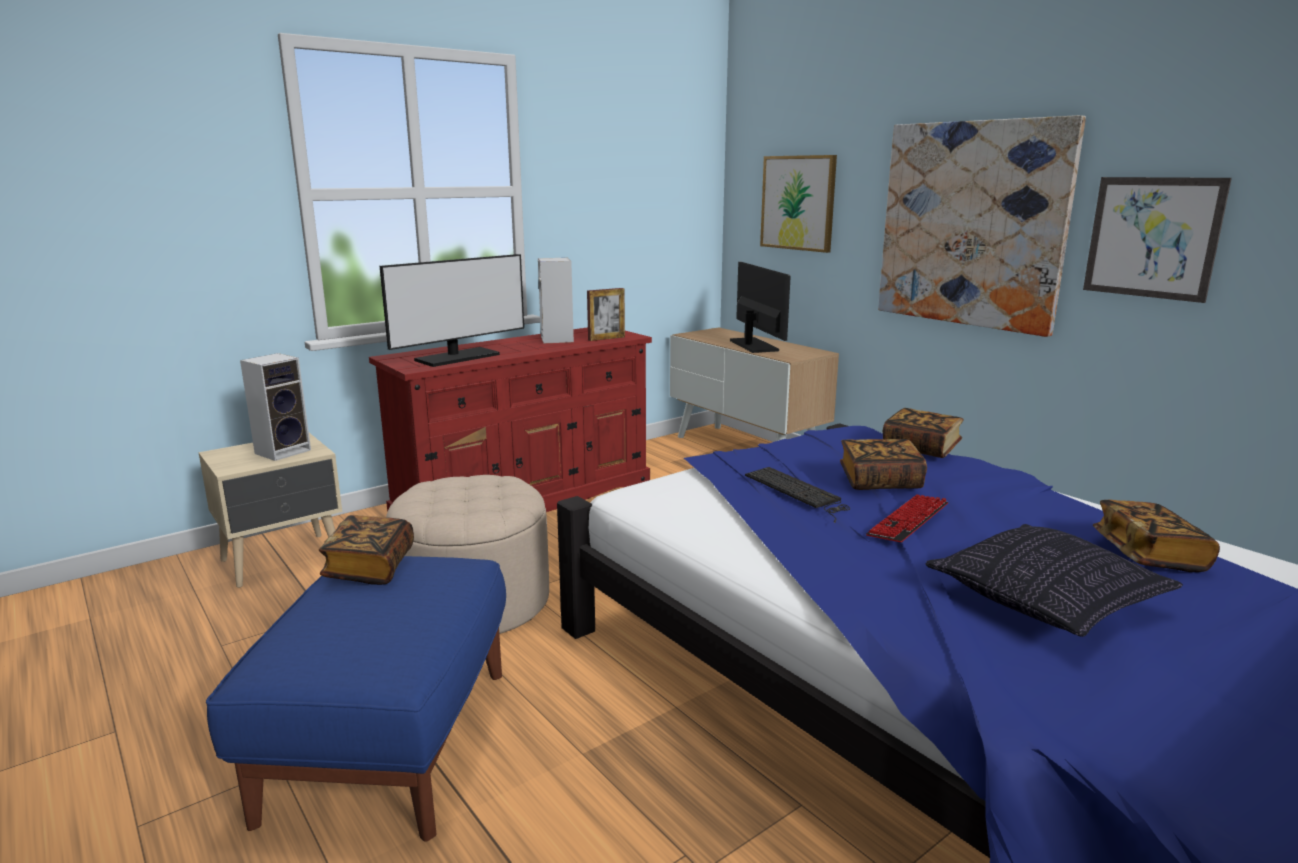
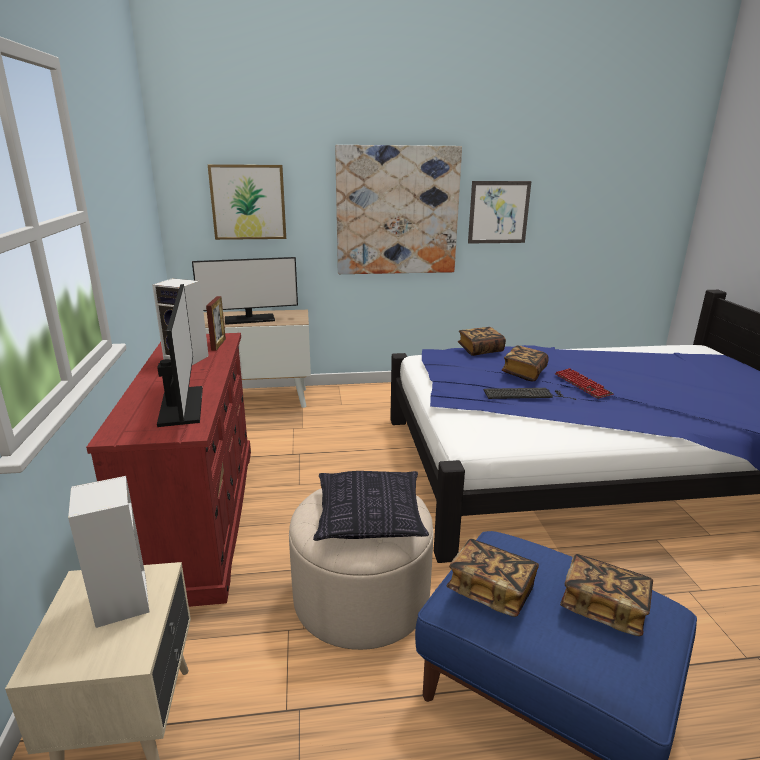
camera: 60 degrees left, 5 degrees up
(753, 345) = (249, 319): monitor -> monitor turned 150 degrees clockwise
(1044, 602) = (675, 392): pillow -> pillow (369, 519)
(1148, 555) = (635, 360): book -> book (603, 607)

